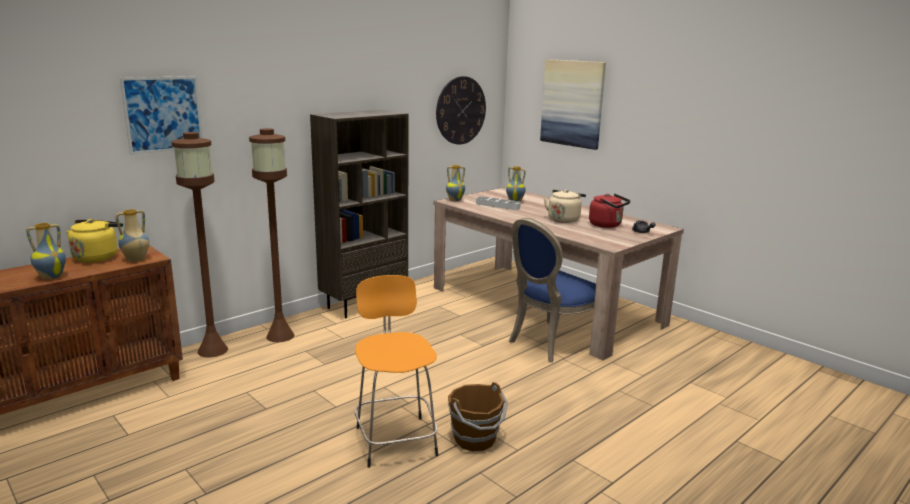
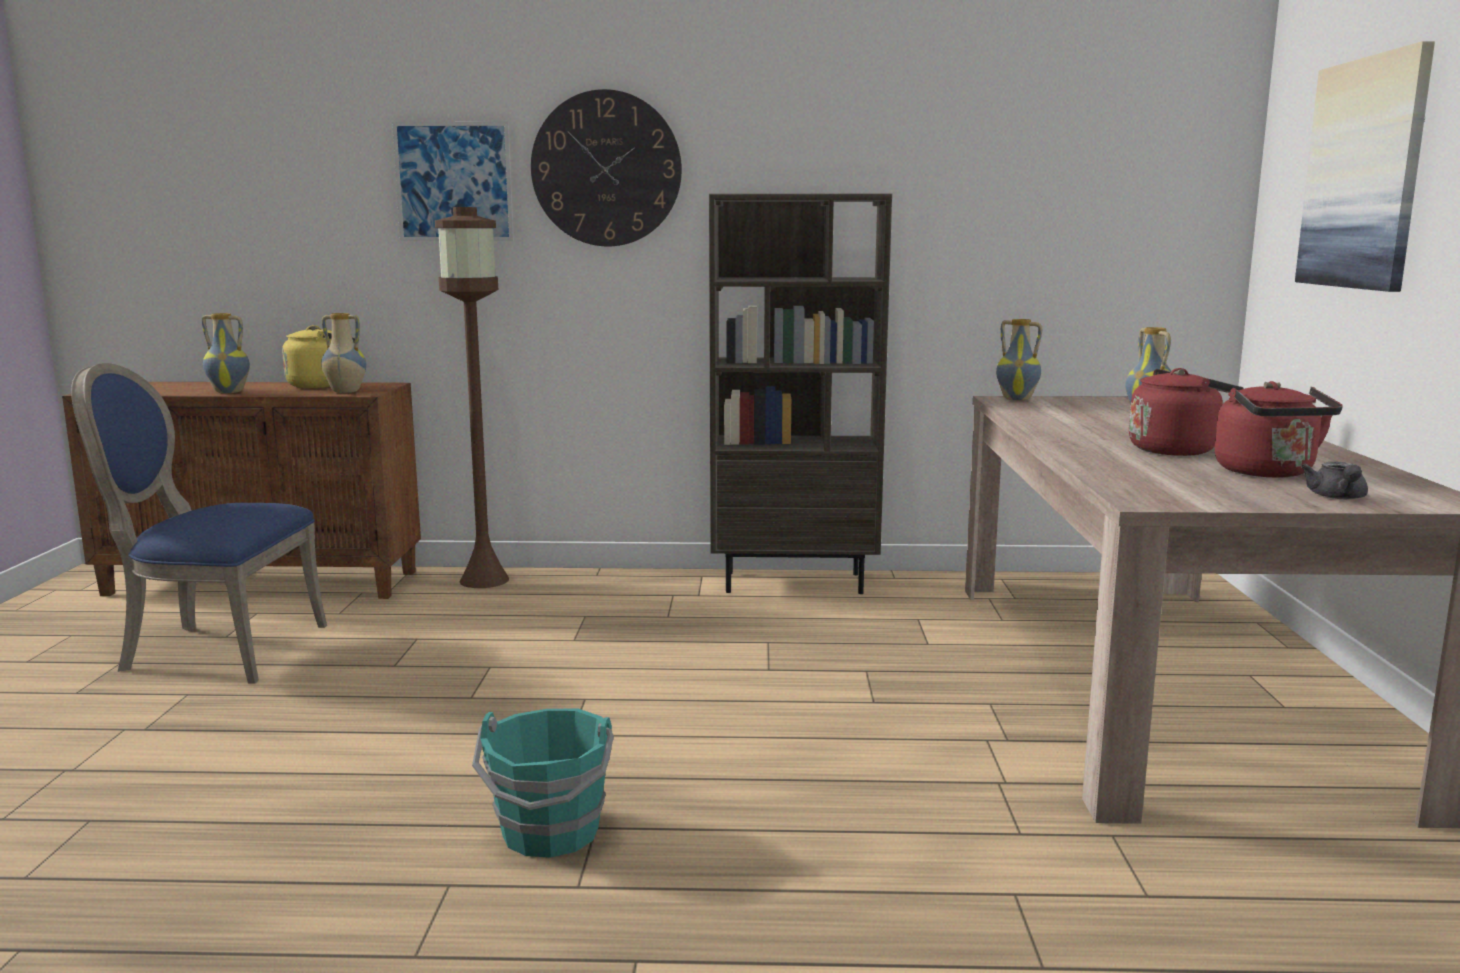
camera: 45 degrees right, 5 degrees down
(279, 336) = (592, 588): brown floor lamp -> none
(395, 439) = (447, 773): orange stool -> none
(461, 110) = (1105, 211): wall clock -> wall clock (606, 169)
(475, 439) = (550, 833): brown bucket -> turquoise bucket
(497, 205) = (1085, 415): grey tray -> none
(550, 343) = (1026, 746): blue chair -> blue chair (215, 650)
(564, 219) = (1176, 450): beige kettle -> red kettle

